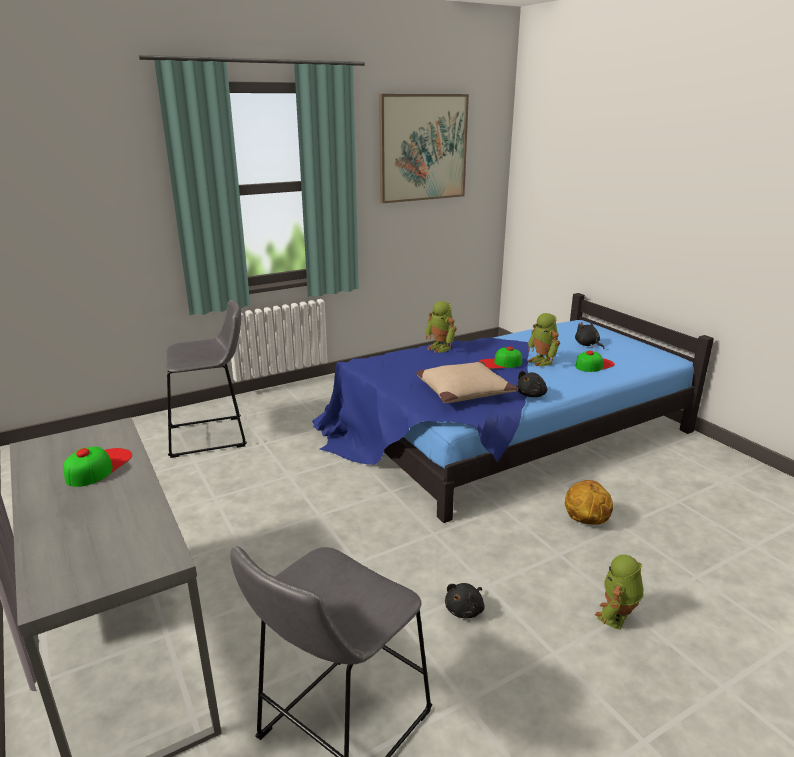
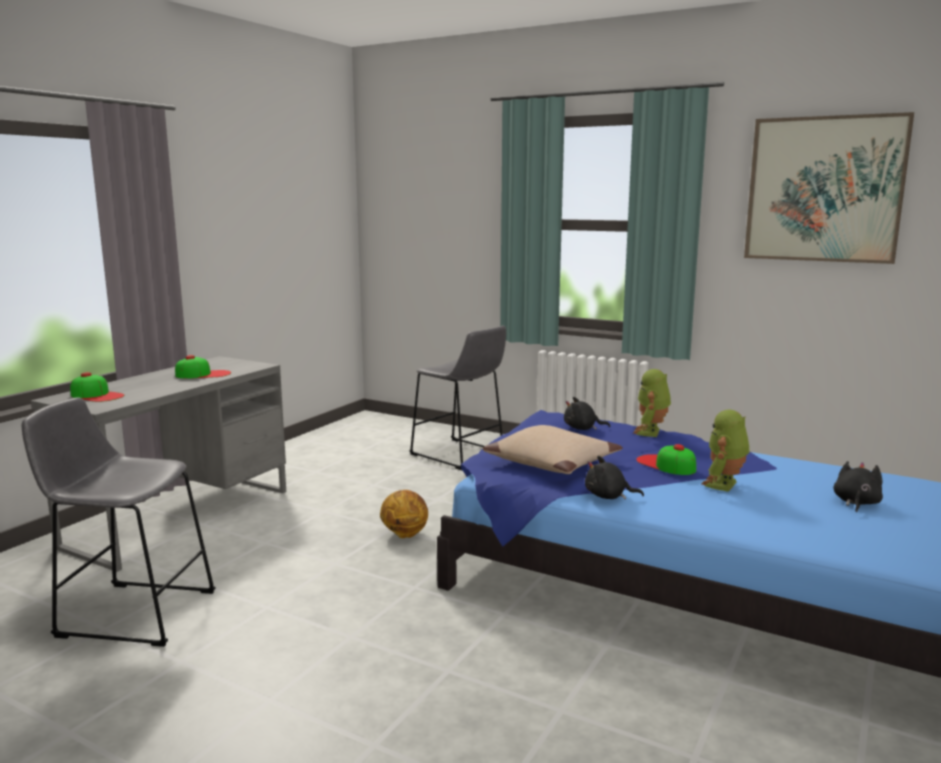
camera: 60 degrees right, 10 degrees down
(465, 610) = (305, 633): black plush toy -> black plush toy (582, 428)
(585, 521) = (540, 677): basketball -> basketball (405, 534)
(594, 365) = (784, 516): cap -> cap (97, 395)
(616, 617) = (356, 734): toy robot -> none

